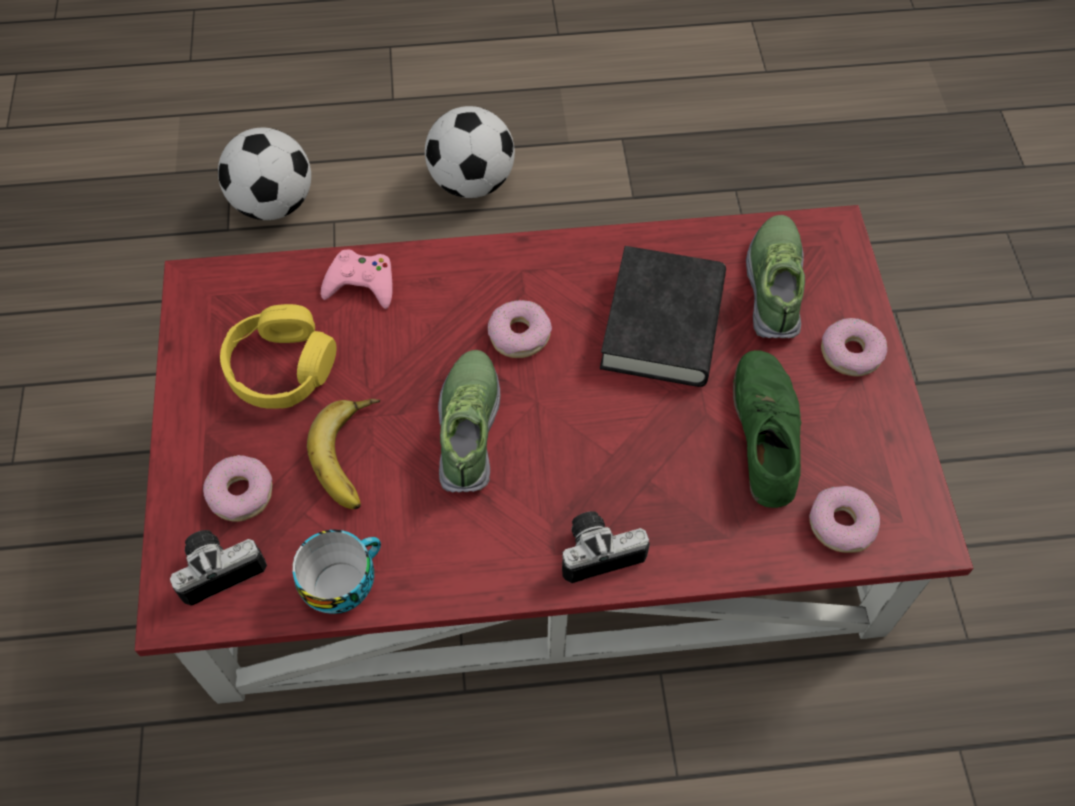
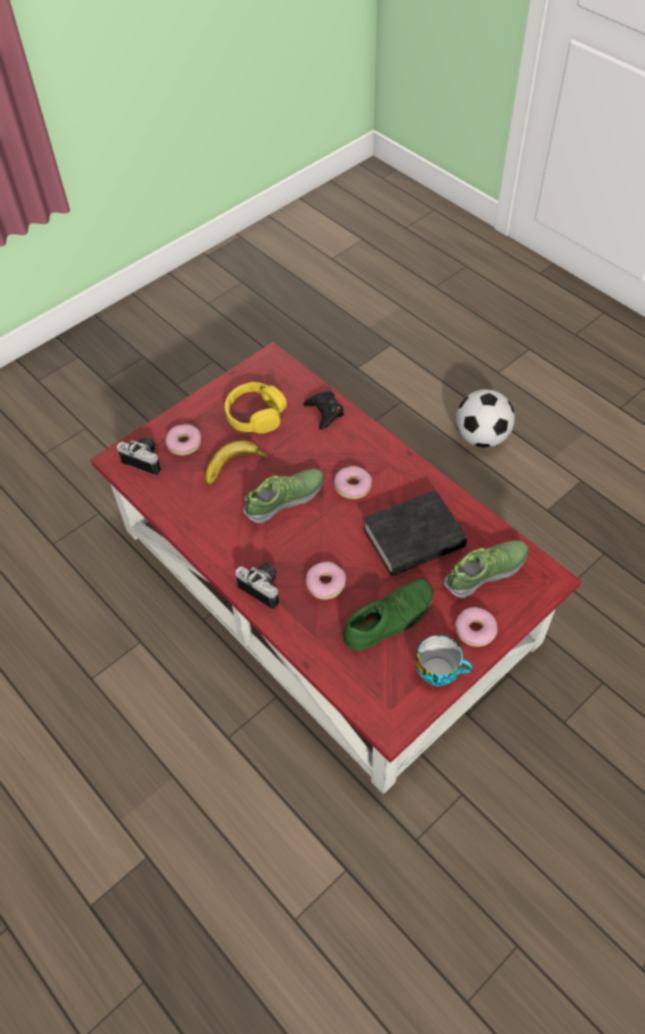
camera: 55 degrees right, 5 degrees down
(274, 203) = (388, 373): football -> none
(342, 583) = (171, 505): cup -> cup (439, 671)
(361, 284) = (325, 412): pink game controller -> black game controller
(841, 524) = (364, 682): donut -> donut (326, 584)

